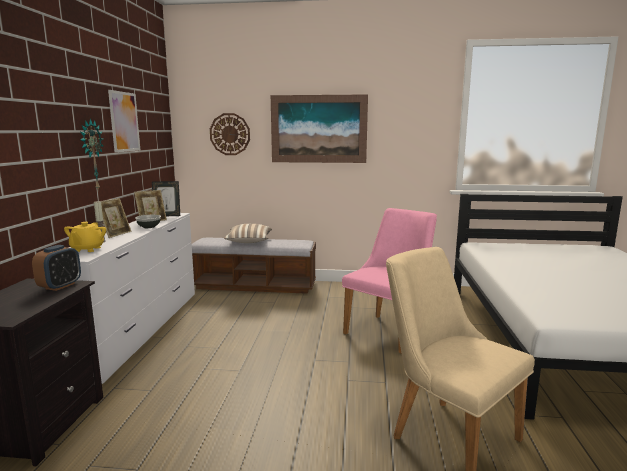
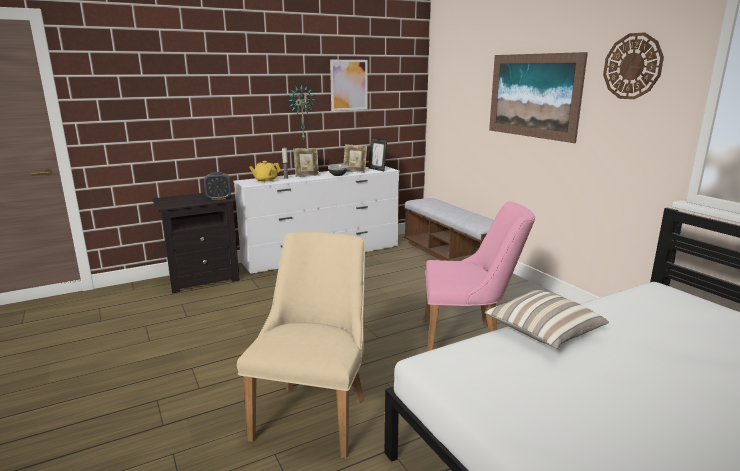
camera: 55 degrees right, 5 degrees up
(230, 134) = (462, 97): wall clock -> wall clock (632, 66)
(249, 242) = (448, 210): pillow -> pillow (542, 333)

